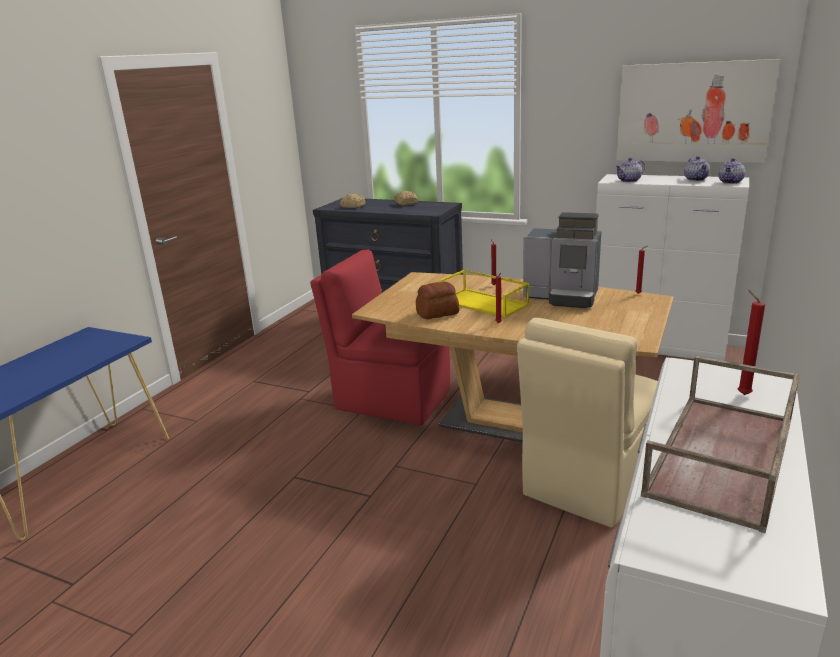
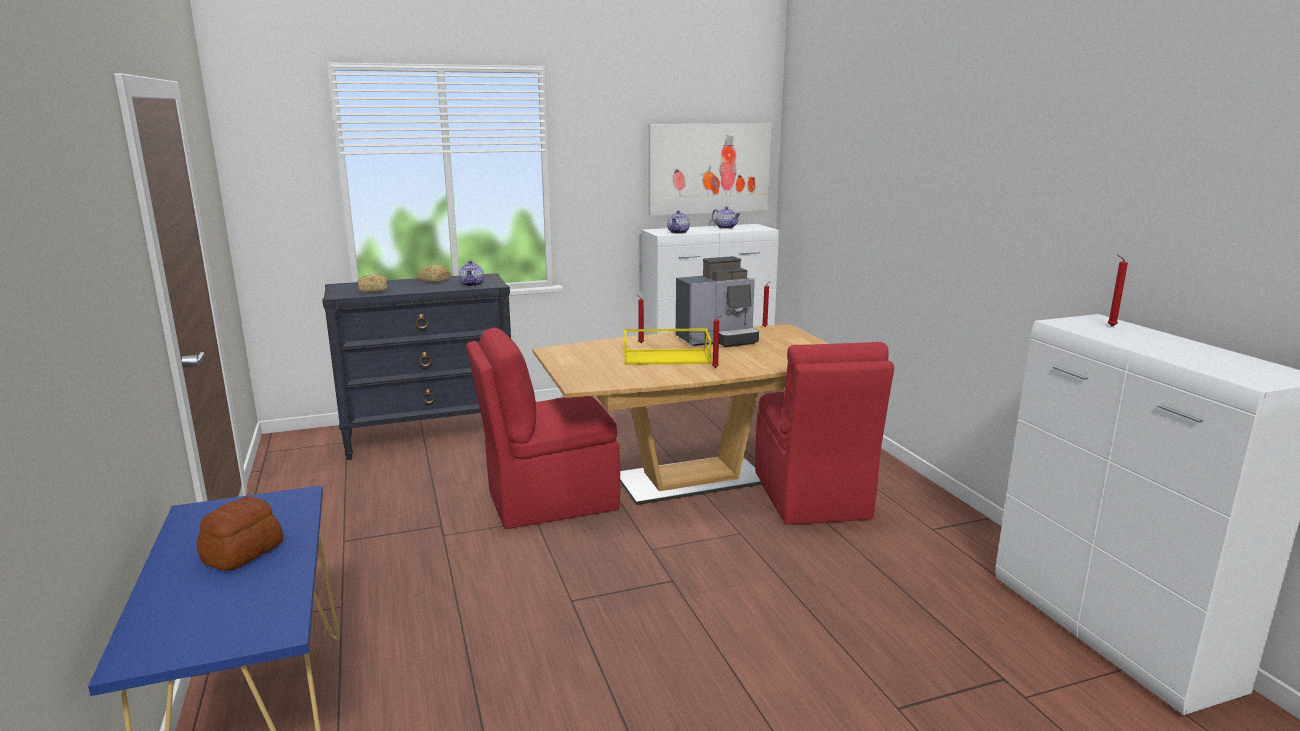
camera: 45 degrees left, 5 degrees down
(437, 313) = (646, 373): bread -> bread (241, 553)
(588, 481) = (811, 497): beige chair -> red chair
(723, 458) = (1179, 349): brown tray -> none
(731, 182) = (757, 227): teapot -> teapot (472, 285)

